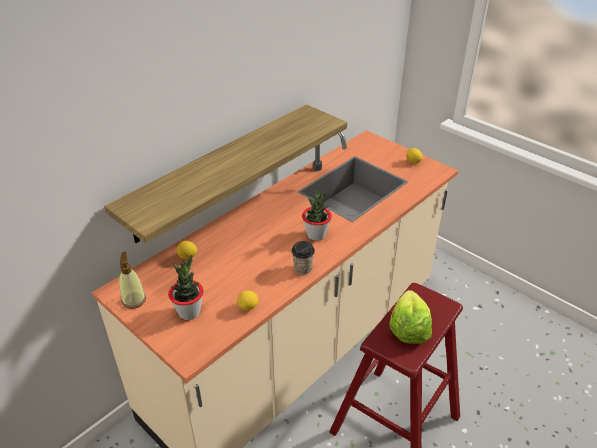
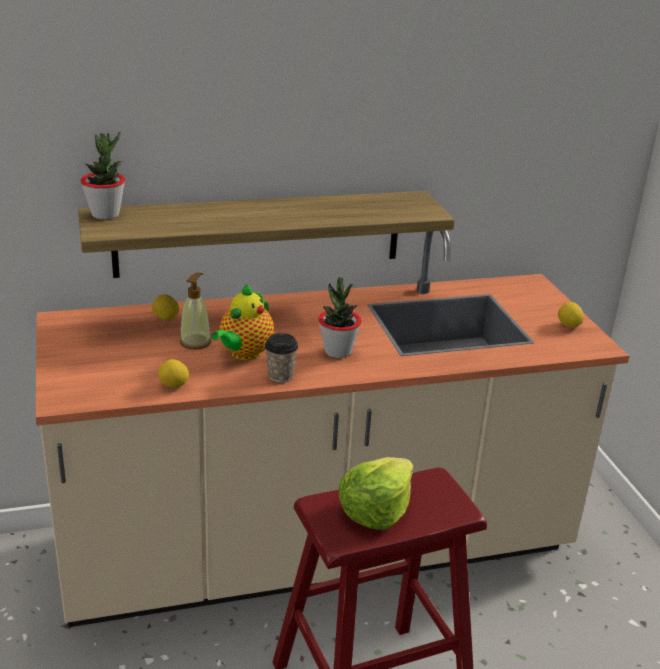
camera: 30 degrees right, 10 degrees down
(134, 300) = (67, 333): soap dispenser -> soap dispenser (195, 342)
(189, 312) = (108, 365): potted plant -> potted plant (105, 214)
(265, 262) = (244, 354): none -> teapot

